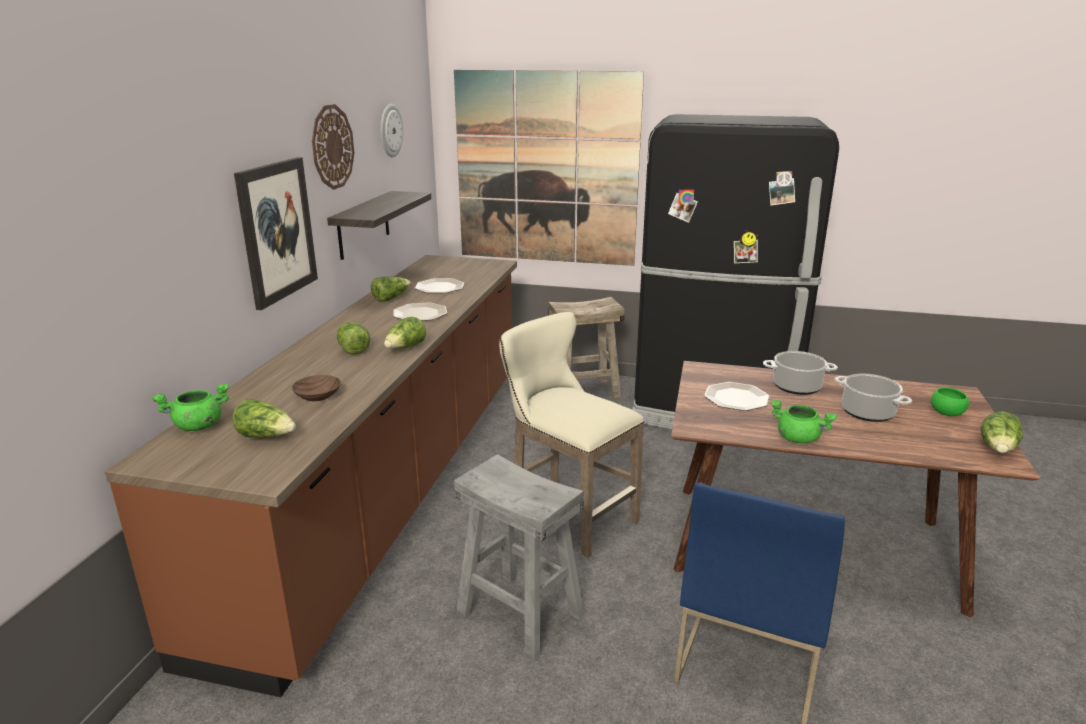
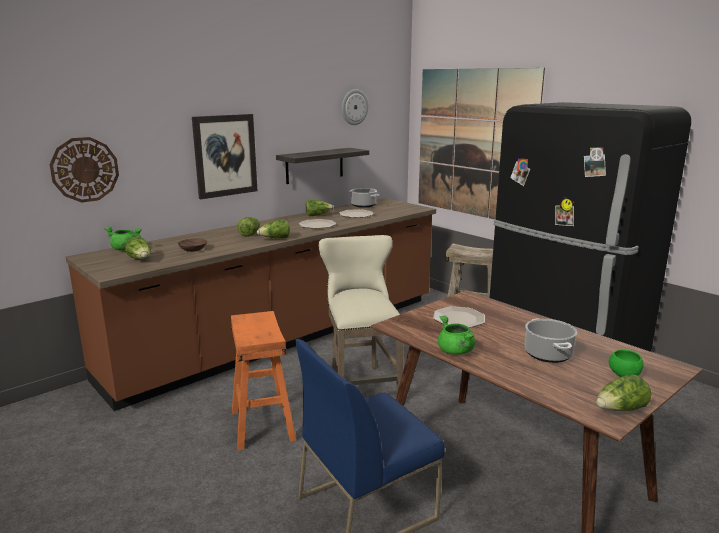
camera: 35 degrees right, 5 degrees down
(332, 147) = (287, 111): wall clock -> wall clock (85, 169)
(521, 614) = (263, 424): grey stool -> orange stool
(796, 387) = (521, 324): cooking pot -> cooking pot (363, 205)

